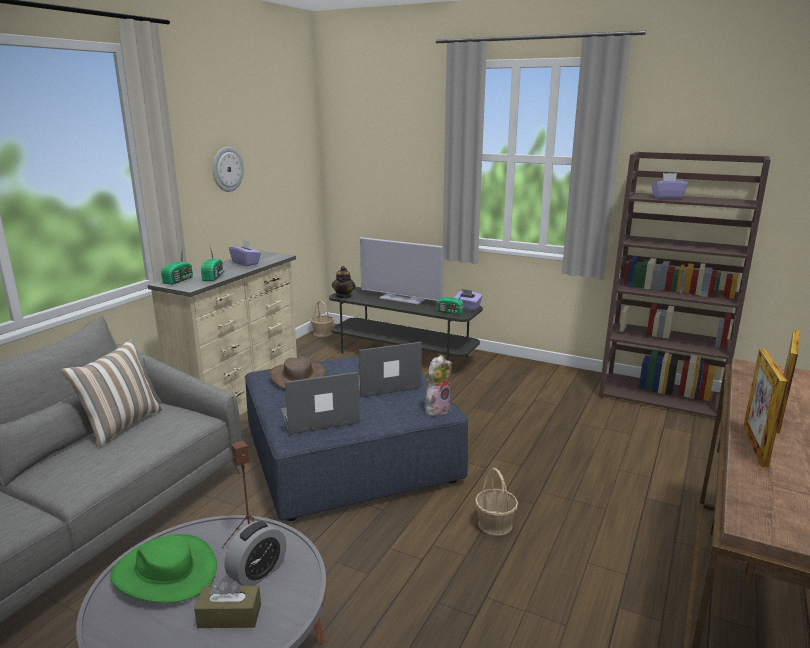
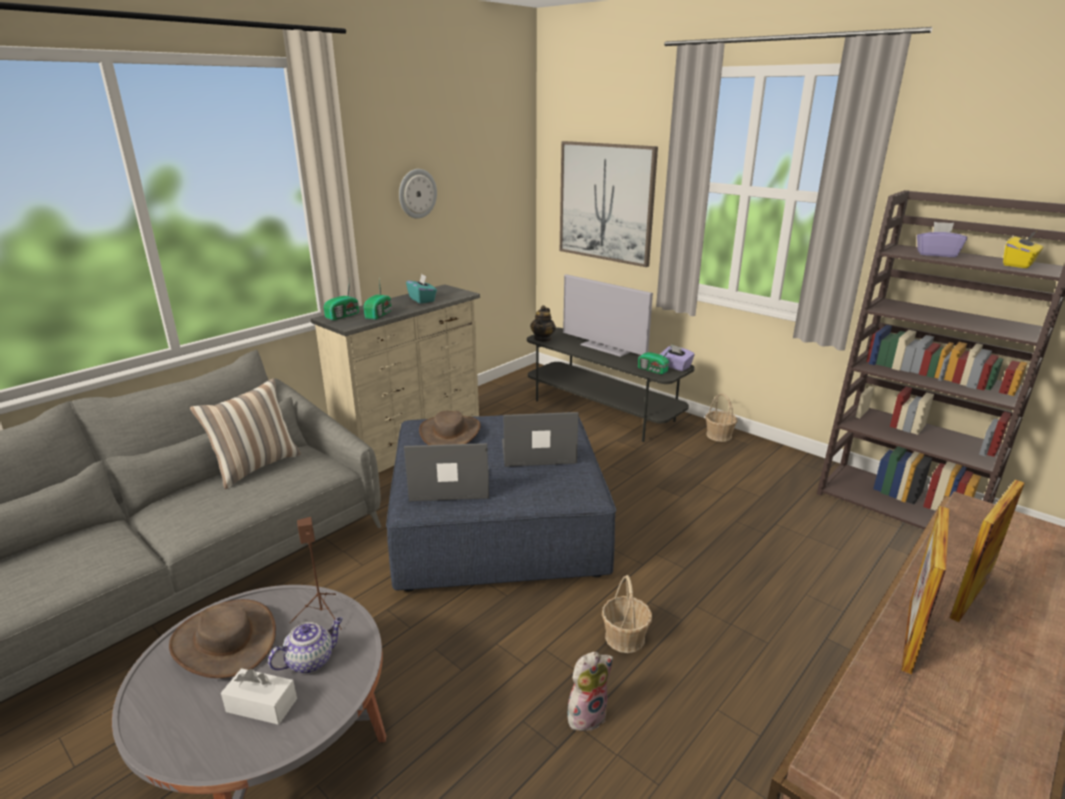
camera: 15 degrees right, 5 degrees up
(165, 572) = (225, 640): green hat -> brown hat
(229, 616) = (261, 705): brown tissue box -> white tissue box
(246, 263) = (422, 299): purple tissue box -> turquoise tissue box
(258, 573) = (311, 660): alarm clock -> teapot
(323, 333) = (525, 375): basket -> basket (719, 435)
(388, 174) = (606, 202): none -> picture
(437, 409) = (582, 493): plush toy -> plush toy (586, 714)
(725, 200) = (1019, 264): none -> yellow tissue box

